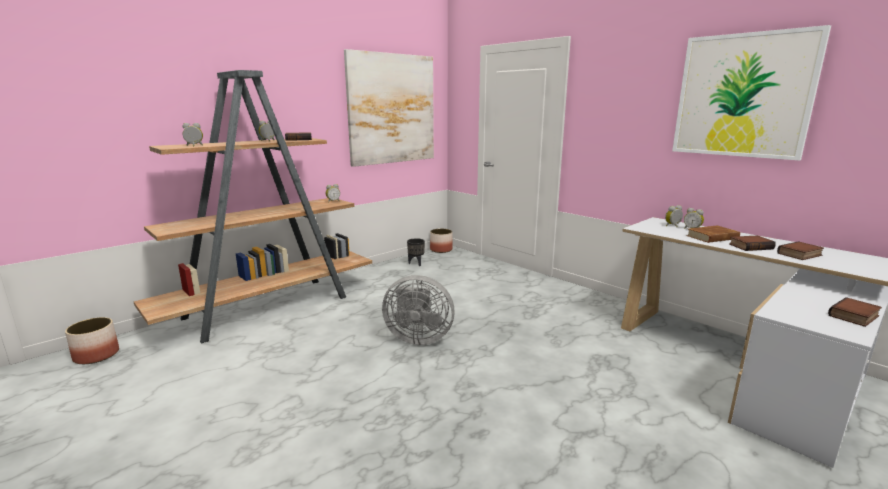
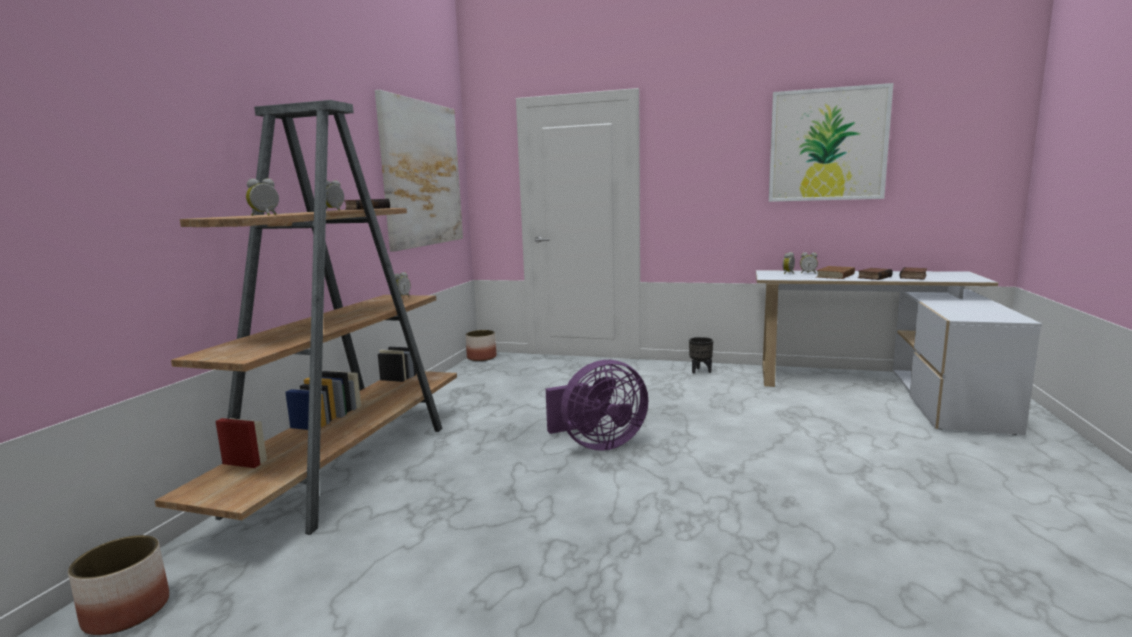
camera: 30 degrees left, 5 degrees down
(416, 264) = (474, 377): black planter -> black planter (700, 371)
(418, 338) = (597, 444): grey fan -> purple fan
(855, 316) = (998, 310): book -> none

